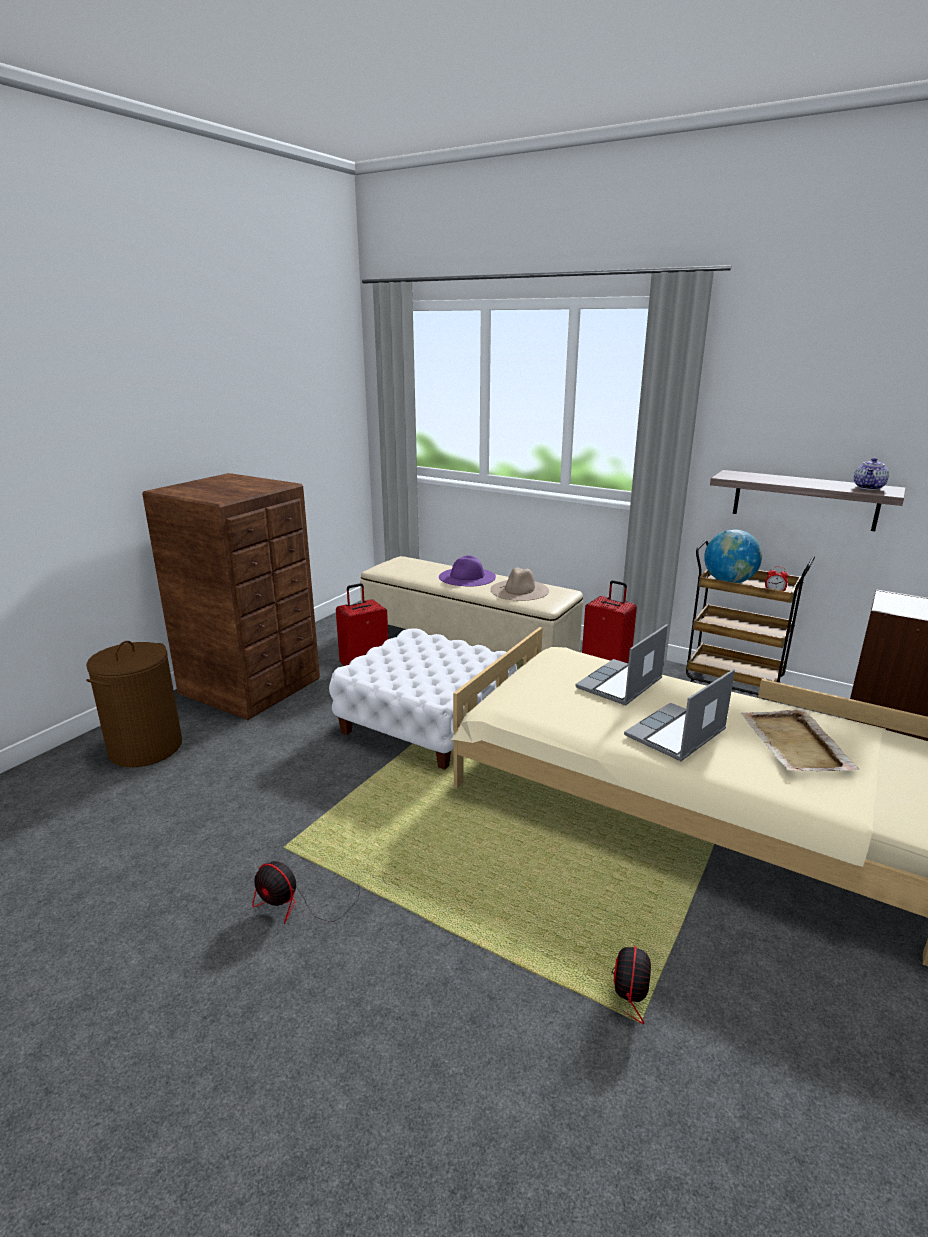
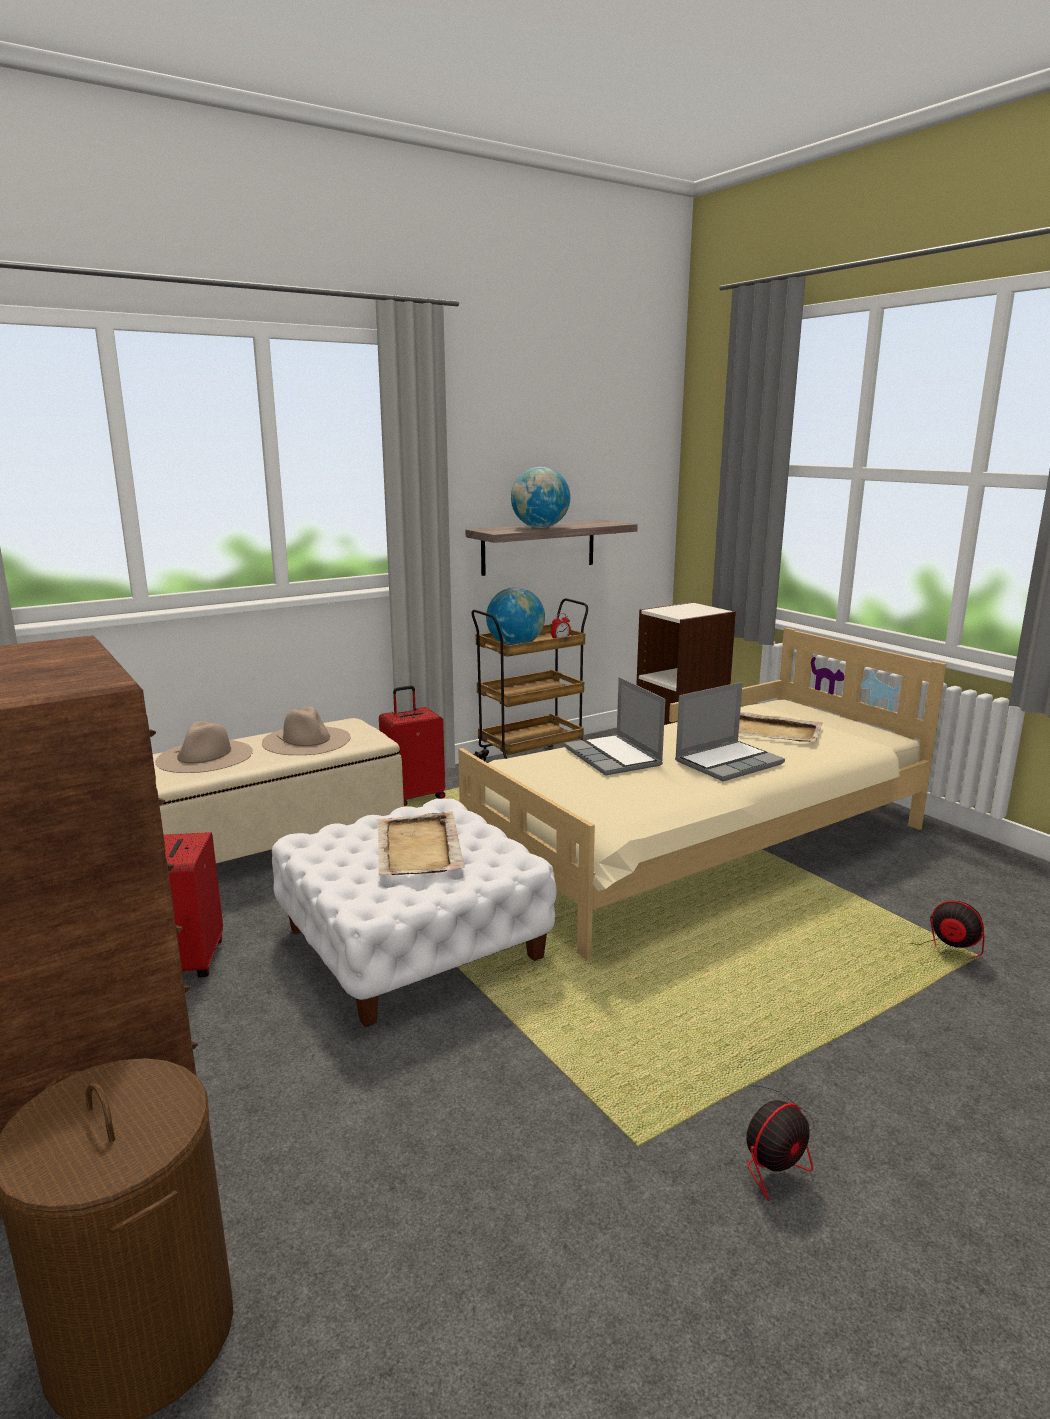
camera: 65 degrees left, 5 degrees down
(430, 664) = (418, 848): none -> beige tray
(467, 577) = (205, 756): purple hat -> beige hat
(676, 735) = (728, 762): laptop -> laptop turned 105 degrees counterclockwise
(783, 480) = (540, 527): none -> globe
(869, 488) = (597, 523): teapot -> none

